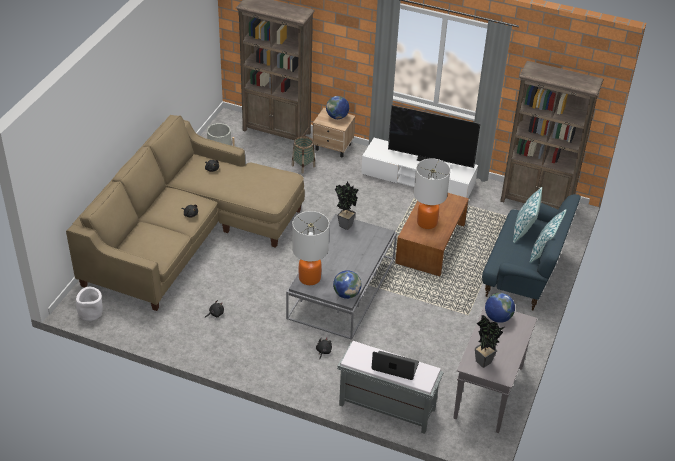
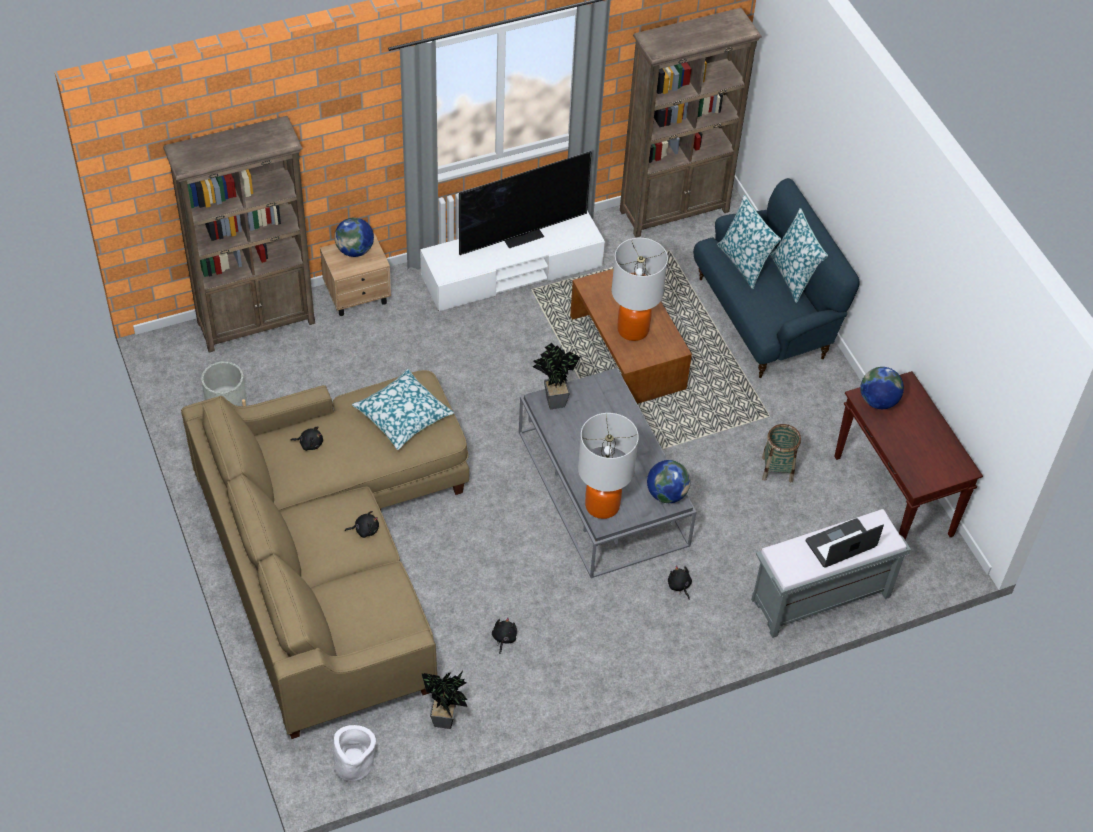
camera: 45 degrees left, 10 degrees up
(264, 183) = (403, 416): none -> pillow
(303, 166) = (353, 350): basket -> basket (777, 469)
(484, 364) = (929, 469): potted plant -> potted plant (447, 723)
(489, 393) = (894, 497): grey console table -> brown console table

